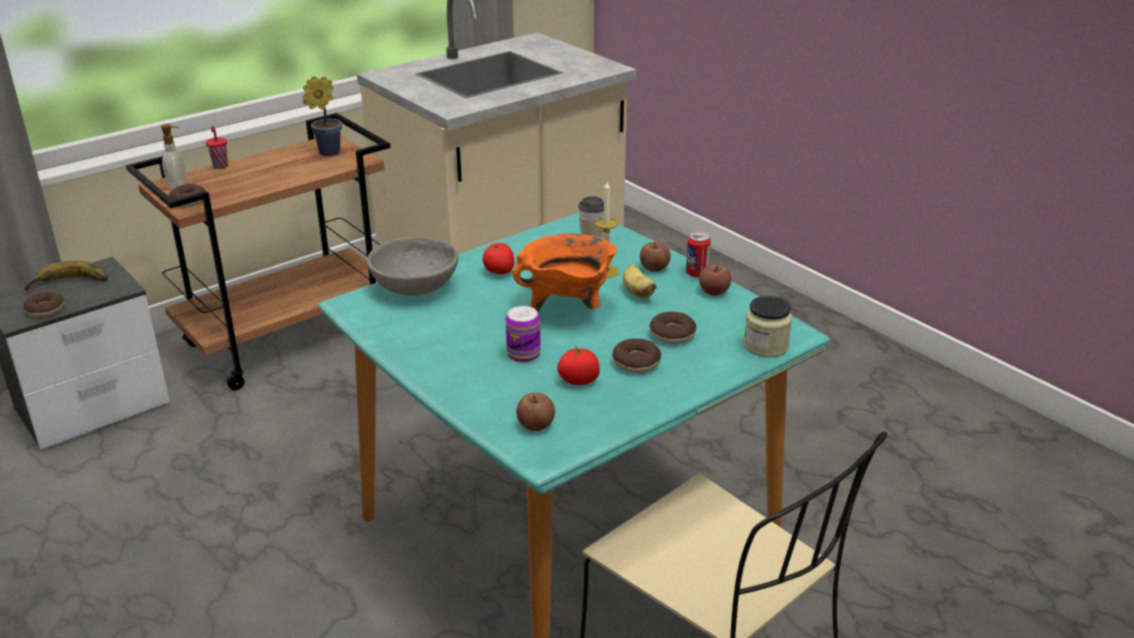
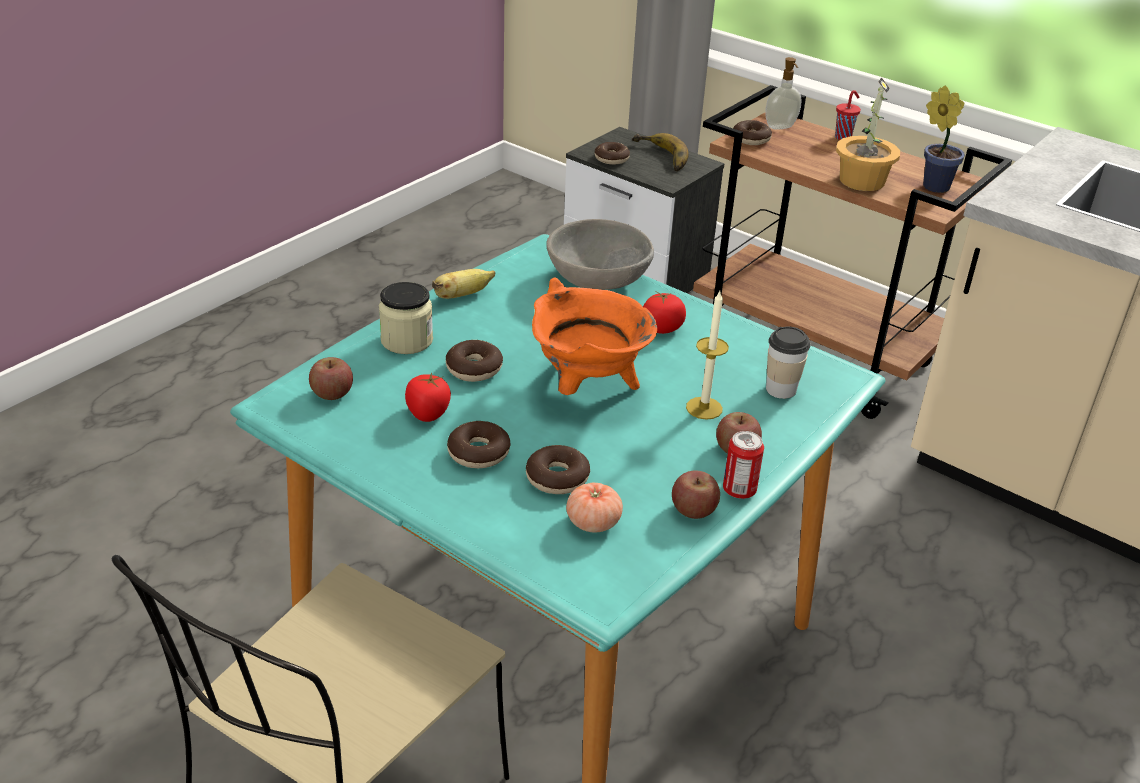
camera: 75 degrees right, 5 degrees up
(298, 174) = (861, 180): none -> potted plant
(523, 354) = (474, 368): can -> donut
(637, 292) = (658, 439): banana -> banana (462, 295)
(721, 327) = (593, 522): none -> tomato
(766, 346) = (555, 568): jar -> jar (407, 340)

